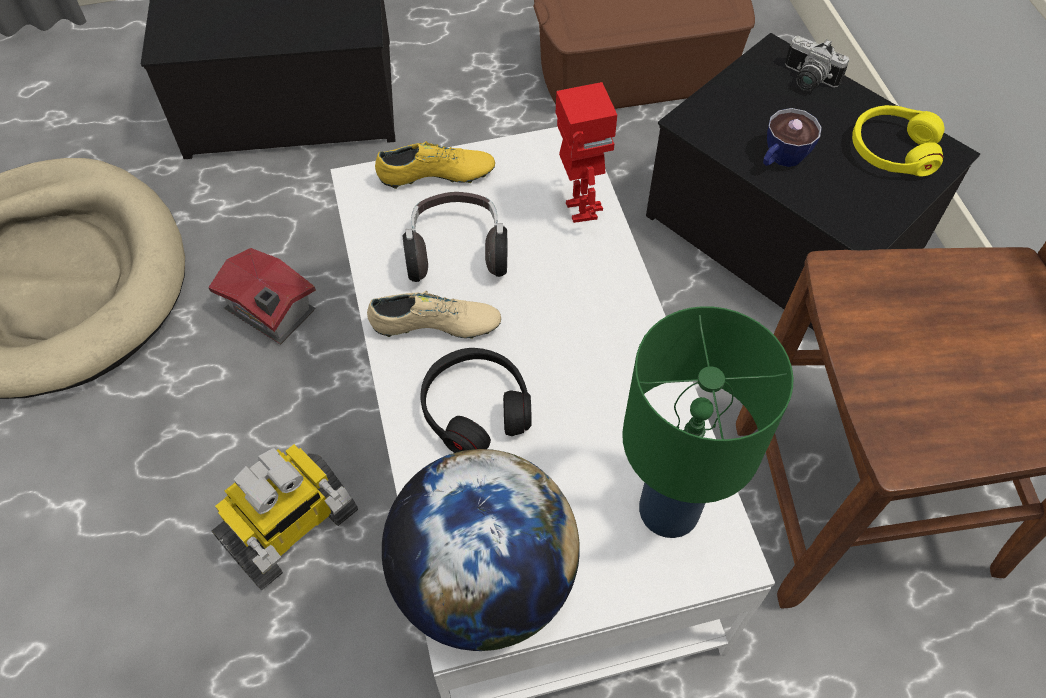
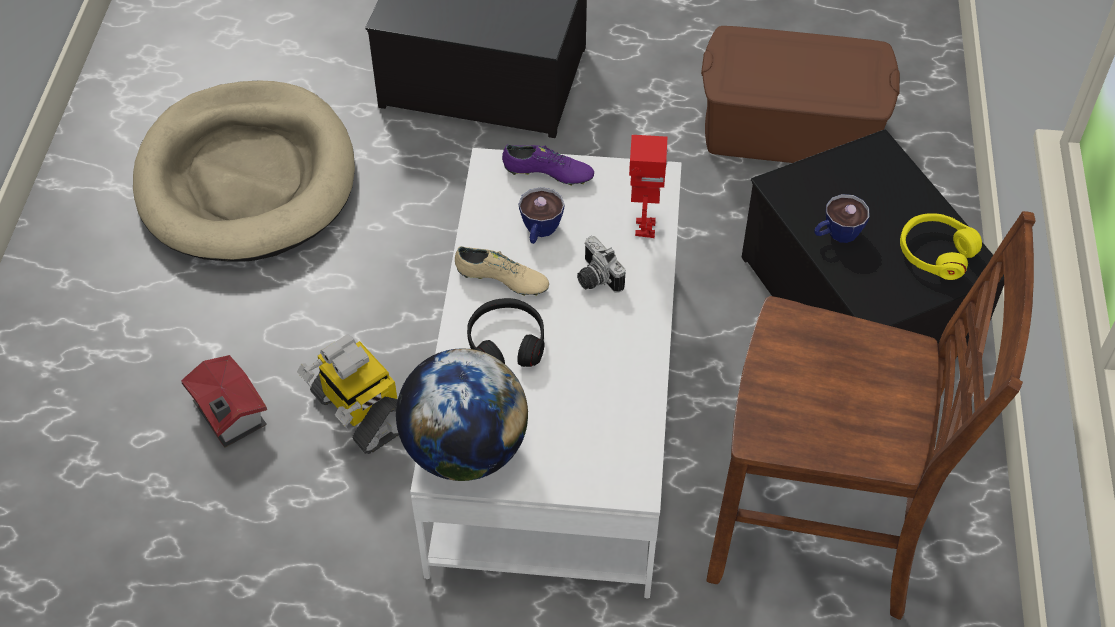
camera: 20 degrees right, 5 degrees down
(270, 313) = (403, 249): toy house -> toy house (228, 416)
(290, 529) = (360, 410): toy robot -> toy robot turned 75 degrees clockwise
(436, 177) = (548, 174): yellow shoe -> purple shoe
(456, 250) = (539, 232): headphones -> cup
(670, 508) = (611, 445): green table lamp -> none
(807, 80) = (894, 177): camera -> camera (595, 278)

